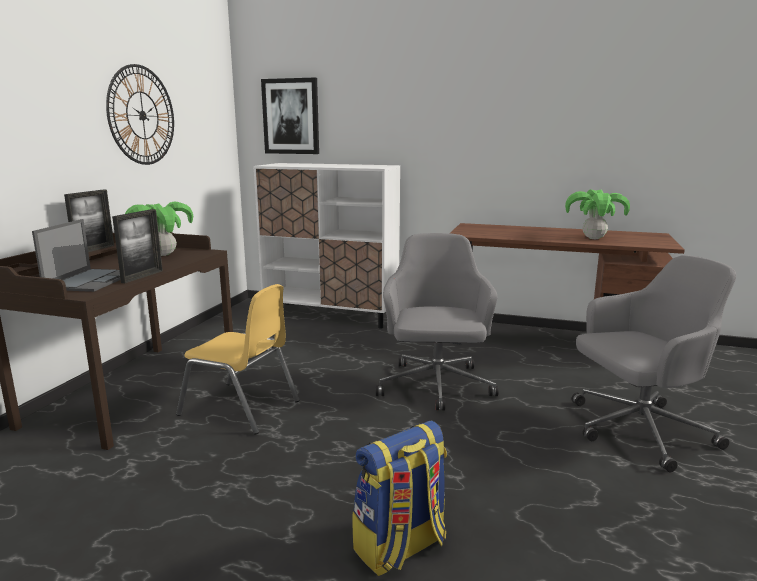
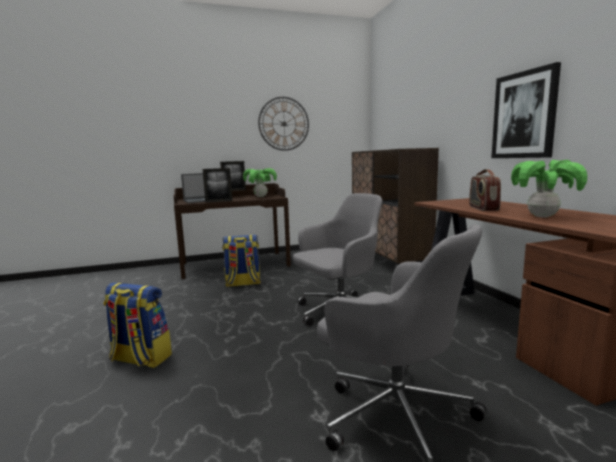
camera: 55 degrees right, 5 degrees down
(240, 408) = (242, 283): yellow chair -> backpack
(291, 116) = (390, 118): picture -> picture (524, 115)
(331, 315) = (389, 261): white cabinet -> brown cabinet
(530, 236) = (483, 208): none -> radio

